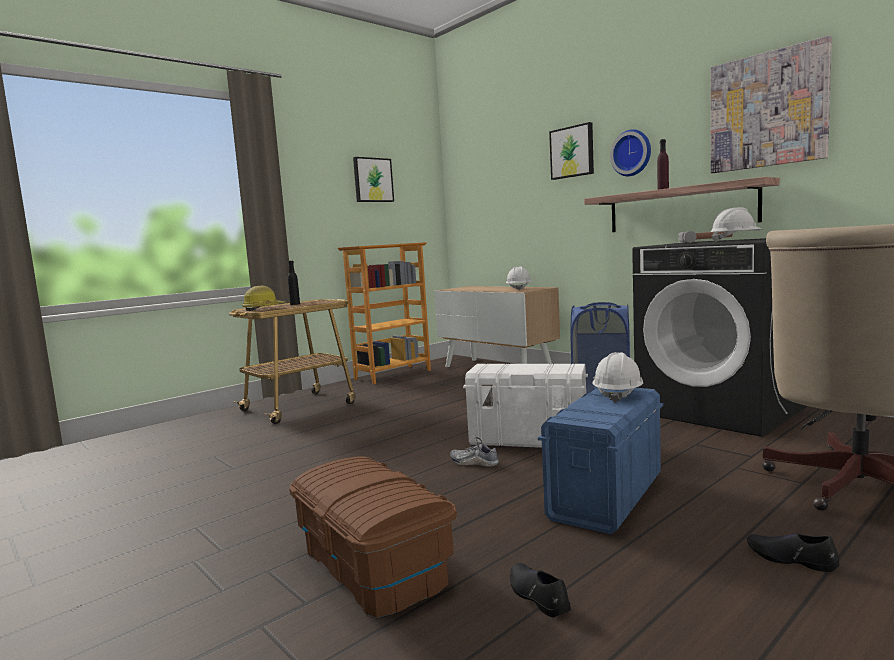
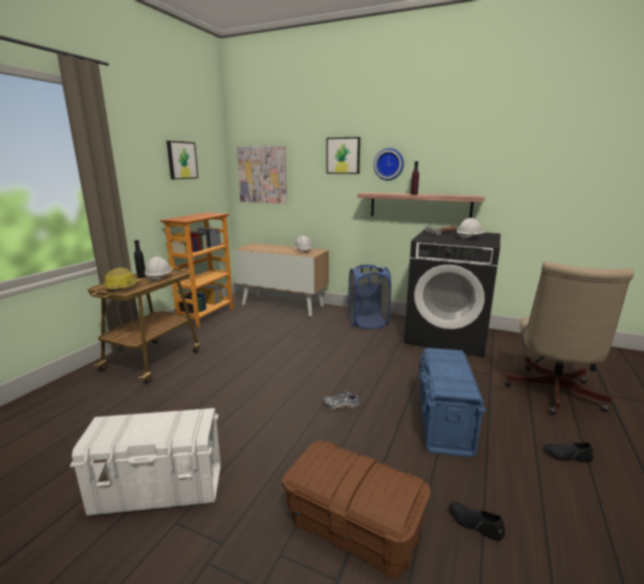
camera: 25 degrees left, 10 degrees up
(529, 439) = (359, 376): white storage box -> white storage box (160, 490)
(617, 395) = (448, 359): white hard hat -> white hard hat (159, 278)
(767, 110) = (482, 152): picture -> picture (262, 175)

